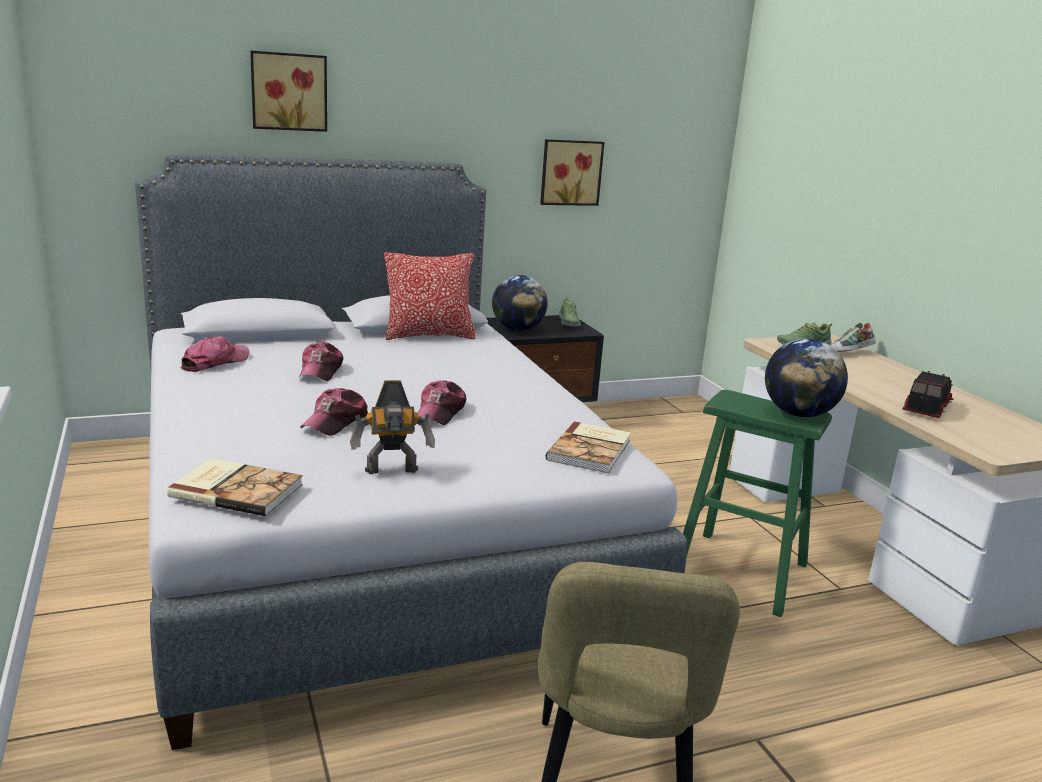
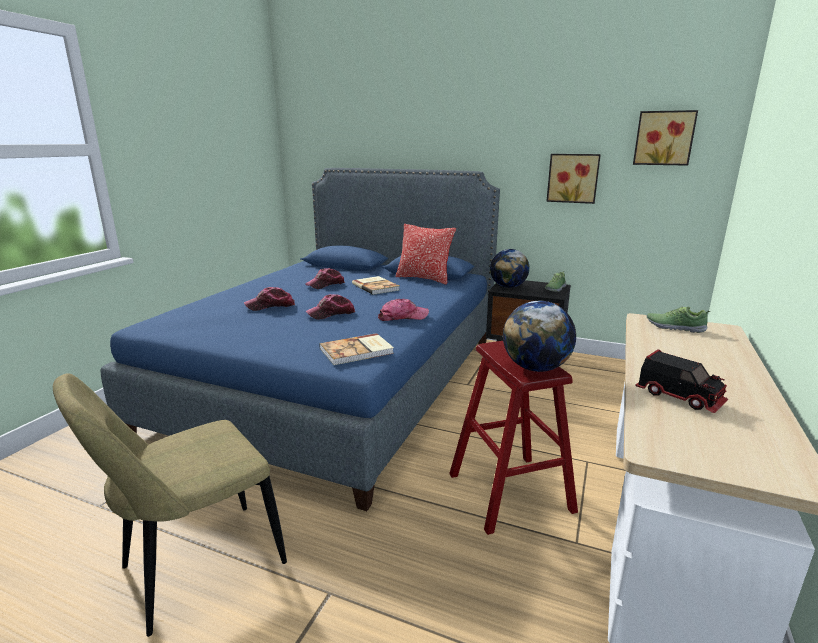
camera: 45 degrees right, 0 degrees up
(215, 362) = (294, 273): cap -> cap (402, 317)
(237, 490) = (168, 321): book -> book (376, 287)
(289, 91) = (388, 130): picture -> picture (664, 138)
(366, 527) = (339, 381): grey bed -> blue bed
(392, 471) = (239, 332): toy robot -> none
(739, 572) = (509, 492): green stool -> red stool
(850, 353) = (715, 342): shoe -> none
(925, 408) = (679, 397): toy truck -> toy truck turned 60 degrees clockwise

